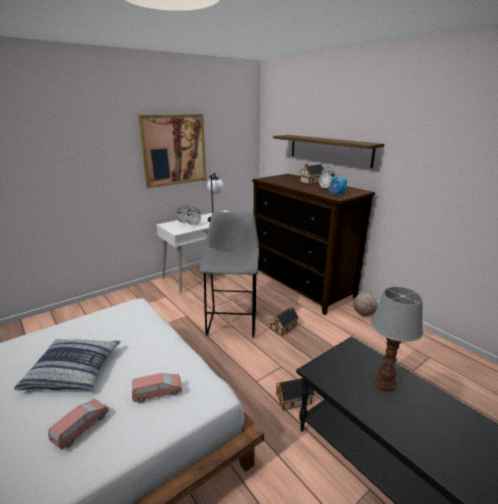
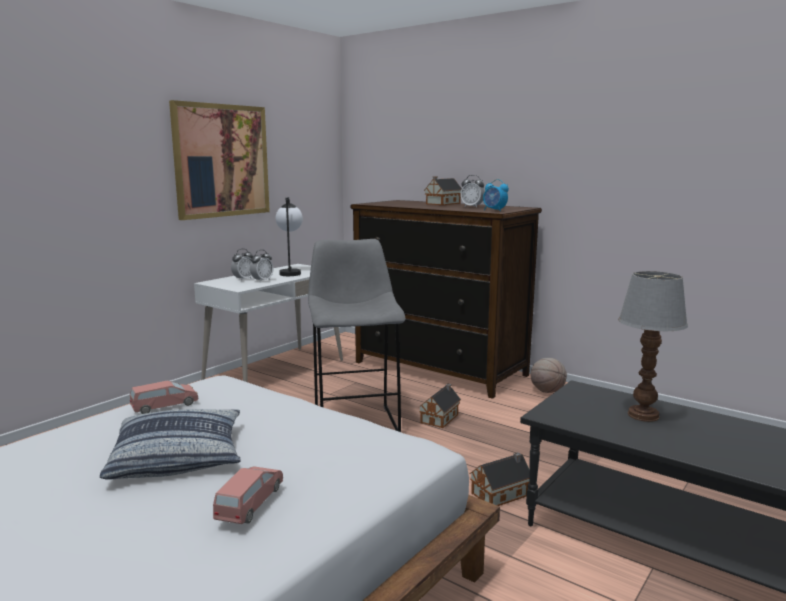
camera: 15 degrees left, 10 degrees down
(157, 392) = (342, 456): pink toy car -> pink toy car (165, 406)
(329, 150) = (463, 157): shelf -> none

